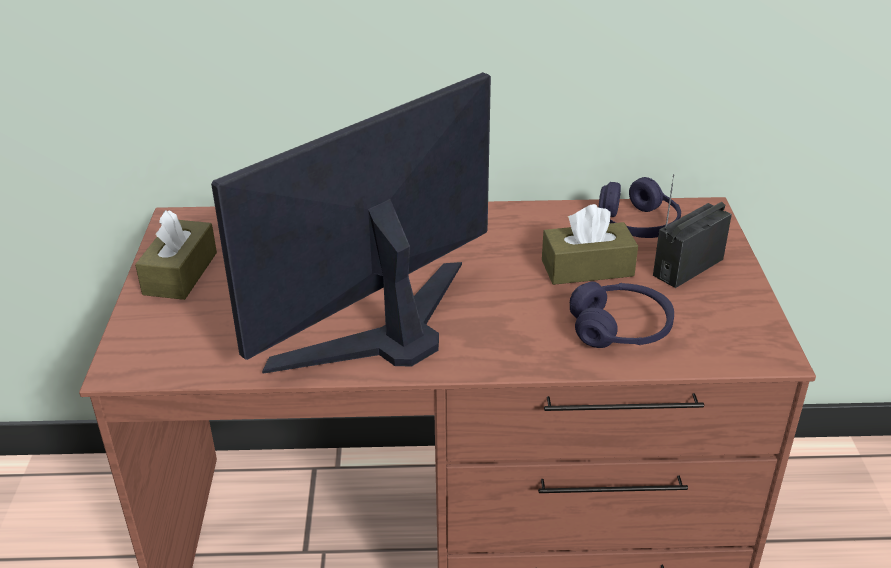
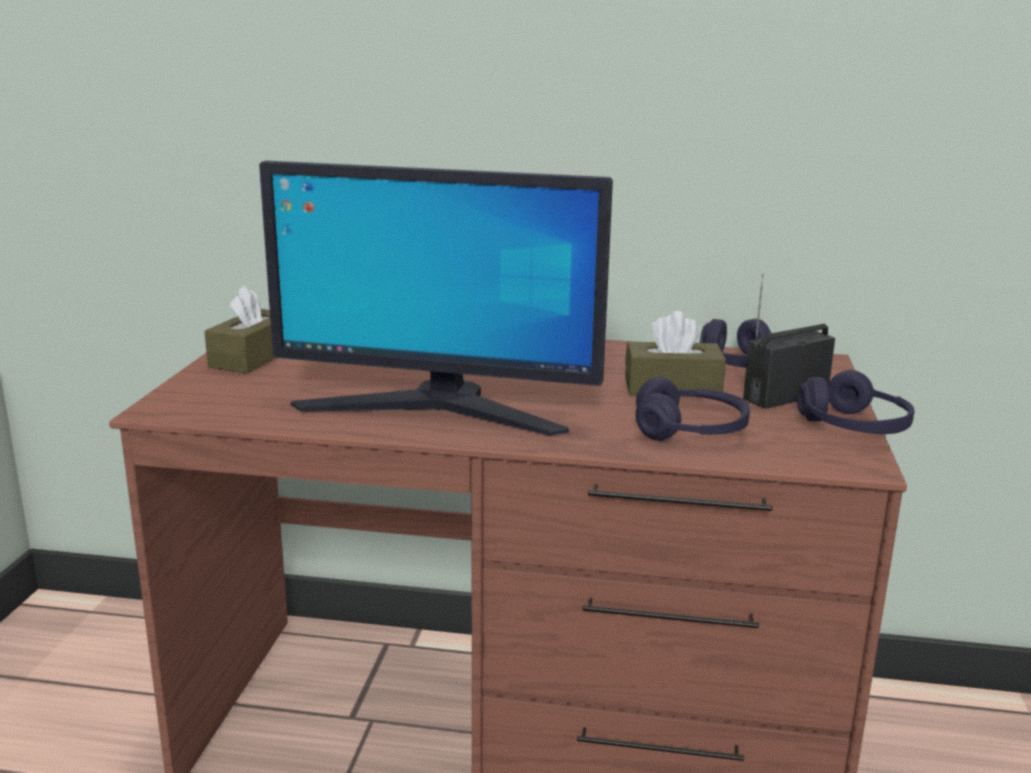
camera: 10 degrees right, 15 degrees down
(386, 330) = (437, 409): monitor -> monitor turned 135 degrees counterclockwise
(755, 303) = (853, 427): none -> purple headphones

